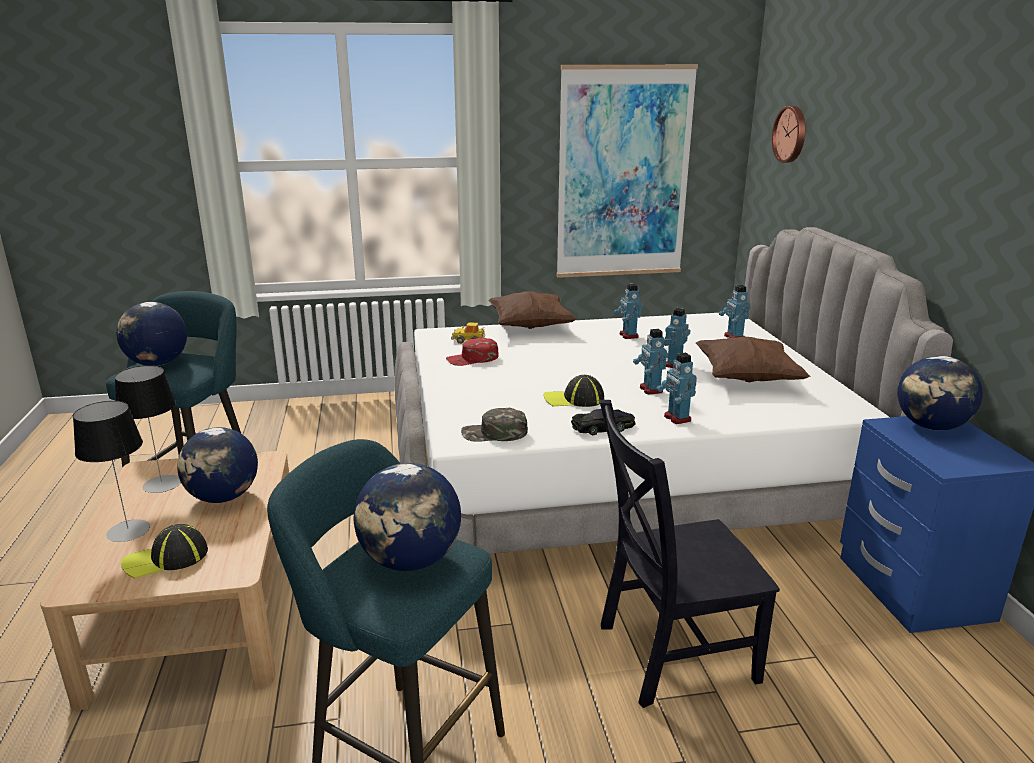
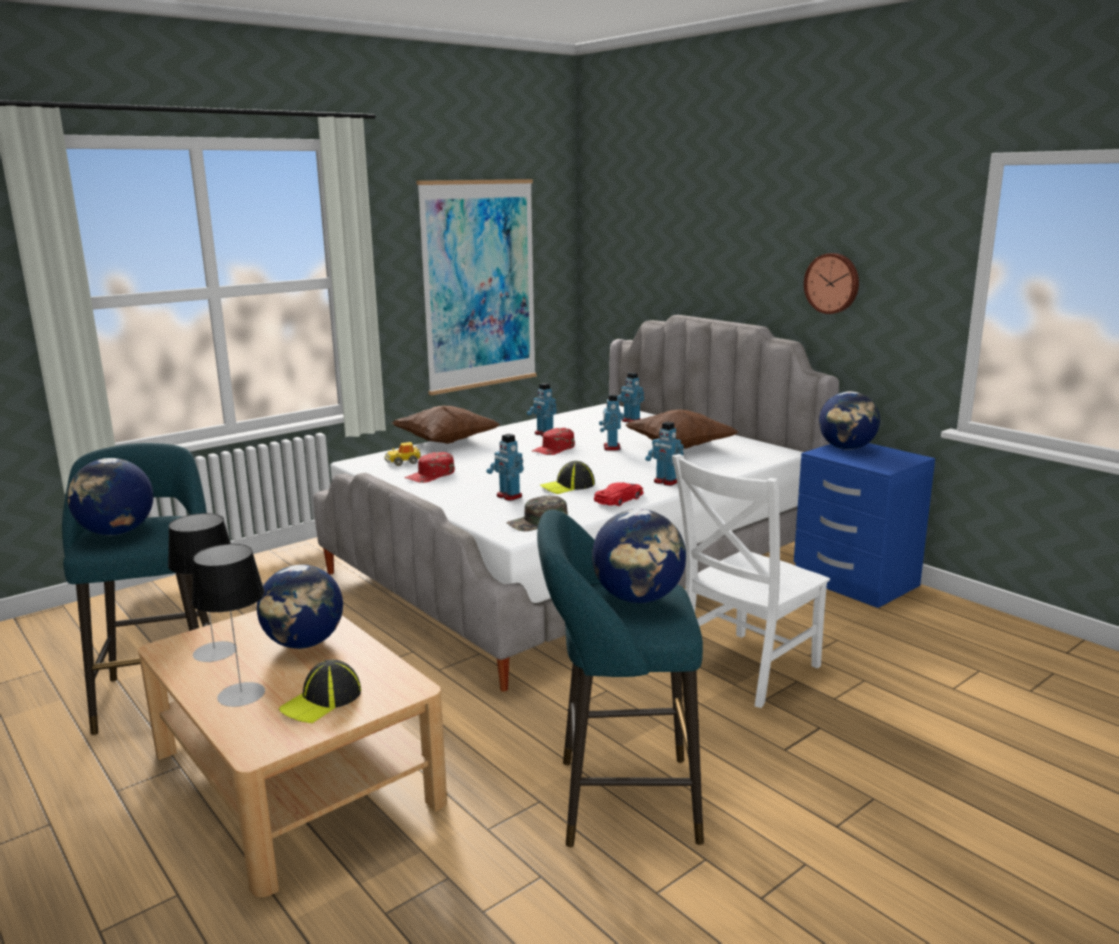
camera: 30 degrees left, 5 degrees down
(603, 427) = (619, 499): black toy car -> red toy car
(616, 354) = (554, 448): none -> red cap
(650, 389) = (618, 467): toy robot -> toy robot (508, 496)
(670, 653) = (744, 670): black chair -> white chair
(791, 134) = (630, 238): wall clock -> wall clock (832, 283)

